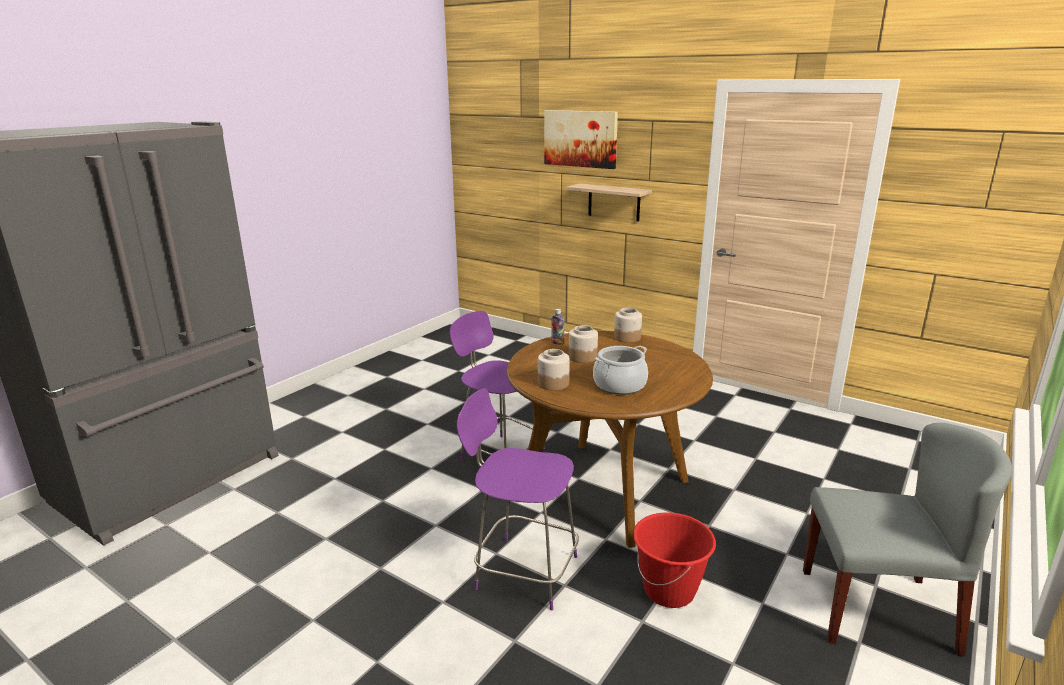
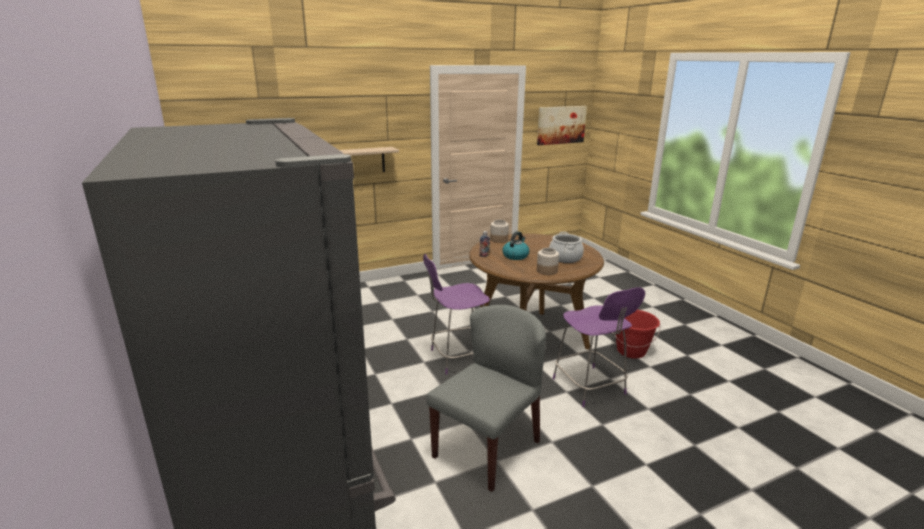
camera: 60 degrees left, 0 degrees up
(523, 571) = (590, 387): purple chair -> purple chair turned 75 degrees counterclockwise
(580, 138) = (326, 113): picture -> picture (561, 125)
(582, 357) = (515, 256): jar -> kettle
(878, 609) = (667, 312): grey chair -> grey chair (487, 448)

